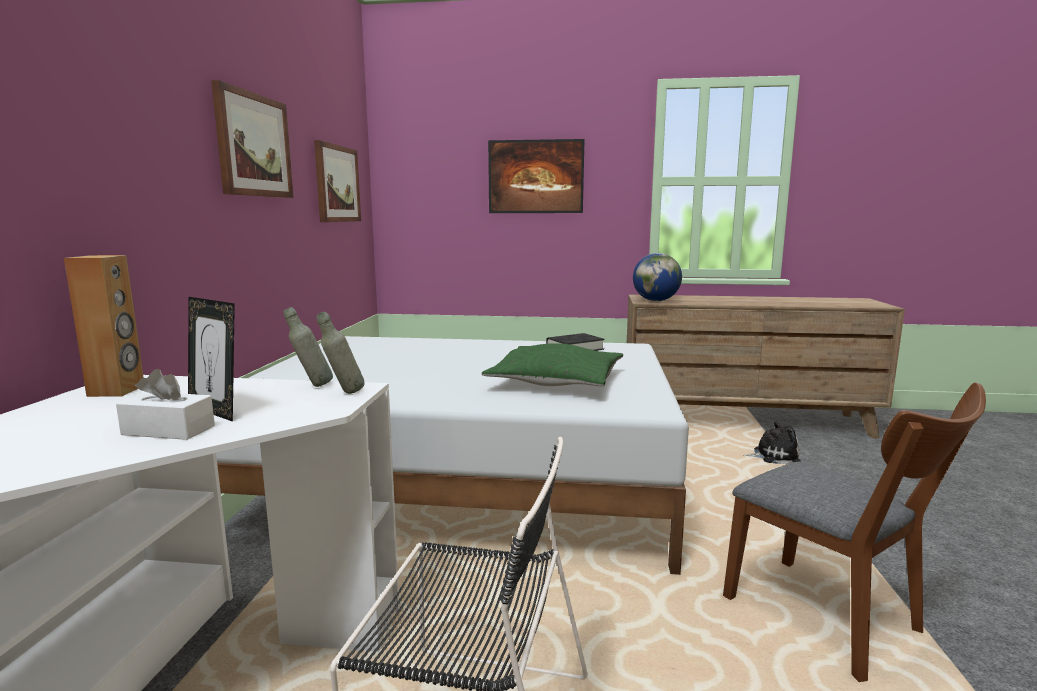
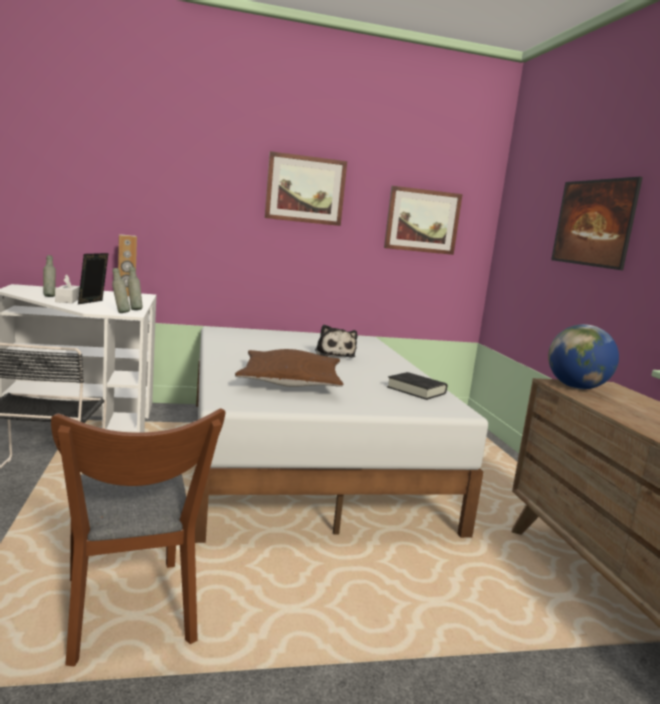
camera: 70 degrees right, 0 degrees up
(89, 448) = (49, 296): none -> grey bottle
(556, 381) = (290, 382): green pillow -> brown pillow
(773, 456) = (524, 638): plush toy -> plush toy (334, 354)
(833, 622) = (129, 618): brown chair -> brown chair turned 60 degrees counterclockwise

